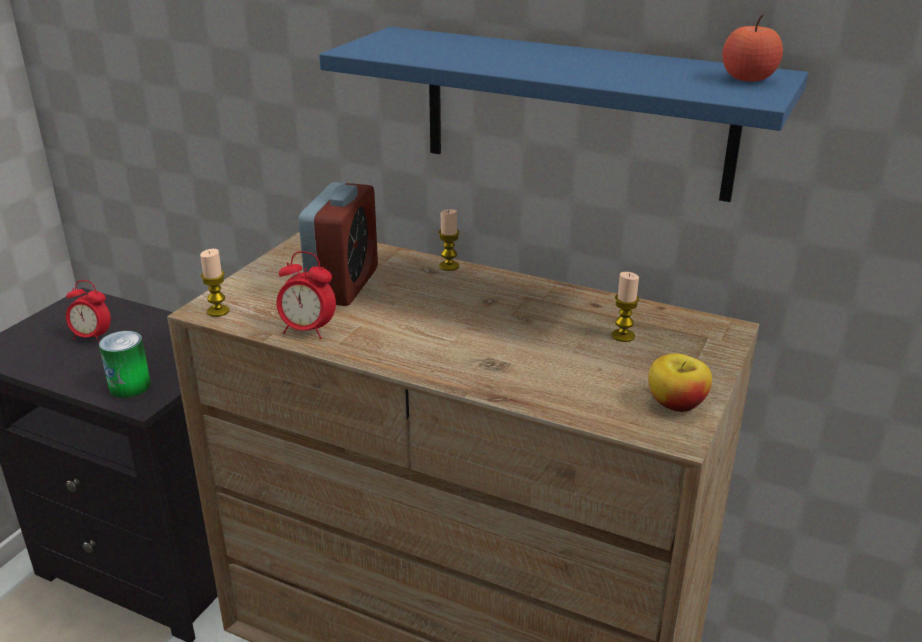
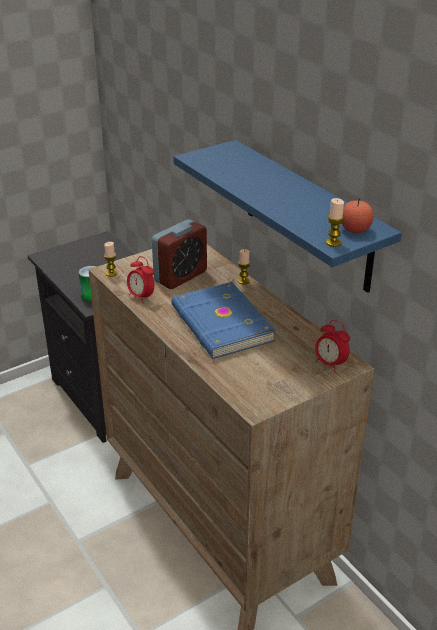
camera: 30 degrees right, 5 degrees up
(92, 337) = (93, 262): alarm clock -> alarm clock (330, 364)
(481, 333) = (220, 325): none -> blue book
(623, 336) = (289, 350): candle -> candle (333, 242)
(676, 404) = (273, 394): apple -> none

